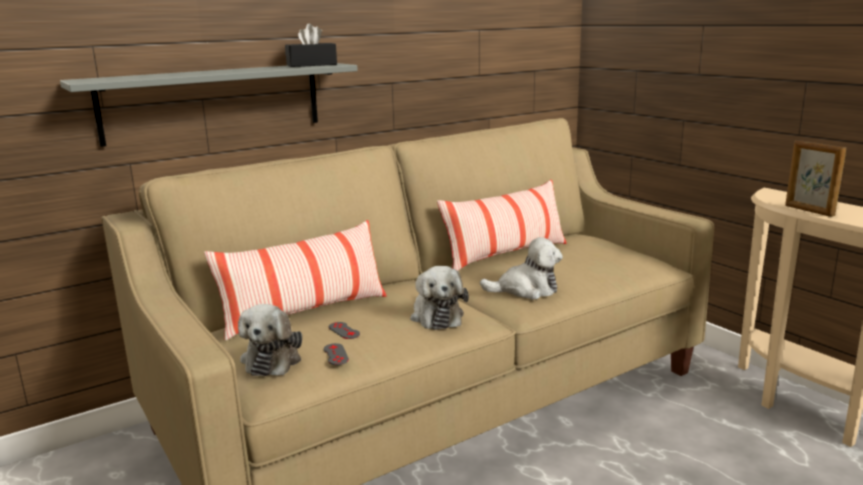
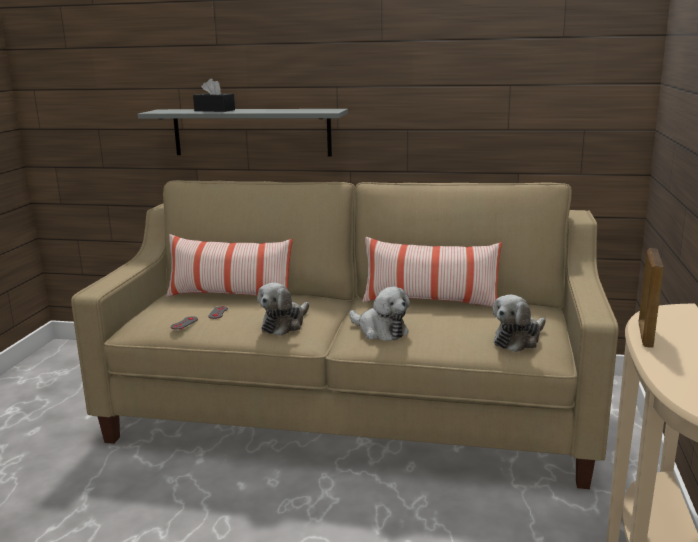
camera: 45 degrees right, 0 degrees up
(273, 358) = (161, 314): plush toy -> plush toy (518, 340)
(311, 65) = (315, 110): black tissue box -> black tissue box (214, 110)

